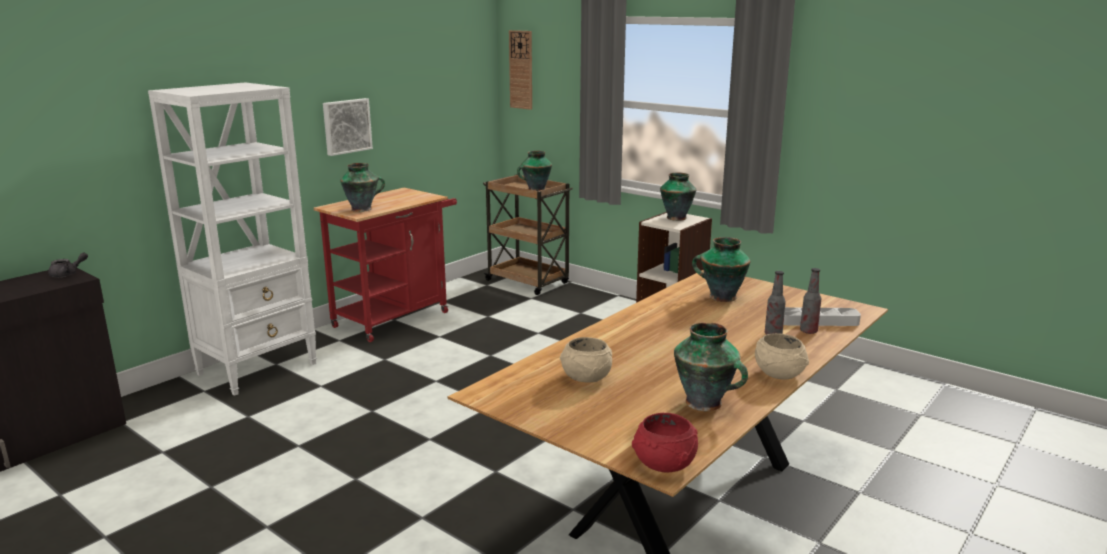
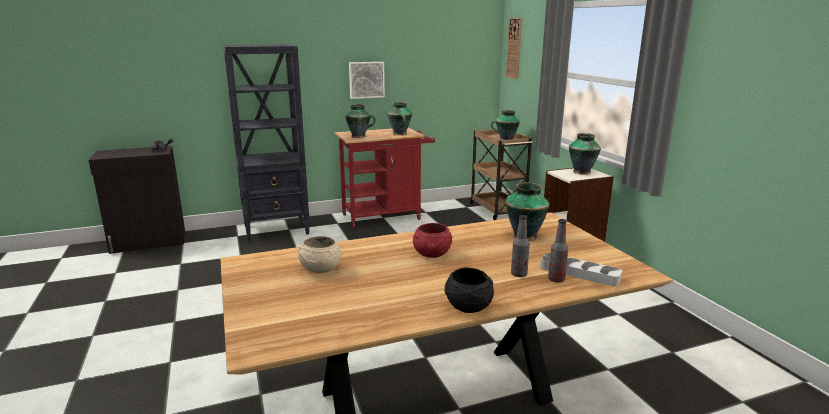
camera: 30 degrees right, 0 degrees up
(258, 368) = (277, 230): white bookcase -> black bookcase
(665, 465) = (259, 347): red bowl -> red bowl (432, 254)
(705, 403) = (369, 312): vase -> vase (400, 134)
(778, 374) = (468, 306): beige bowl -> black bowl

